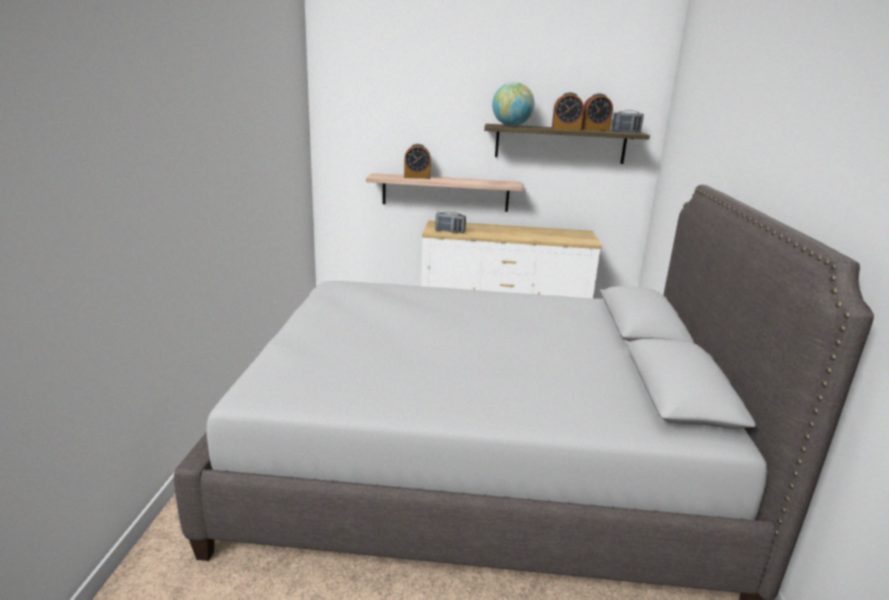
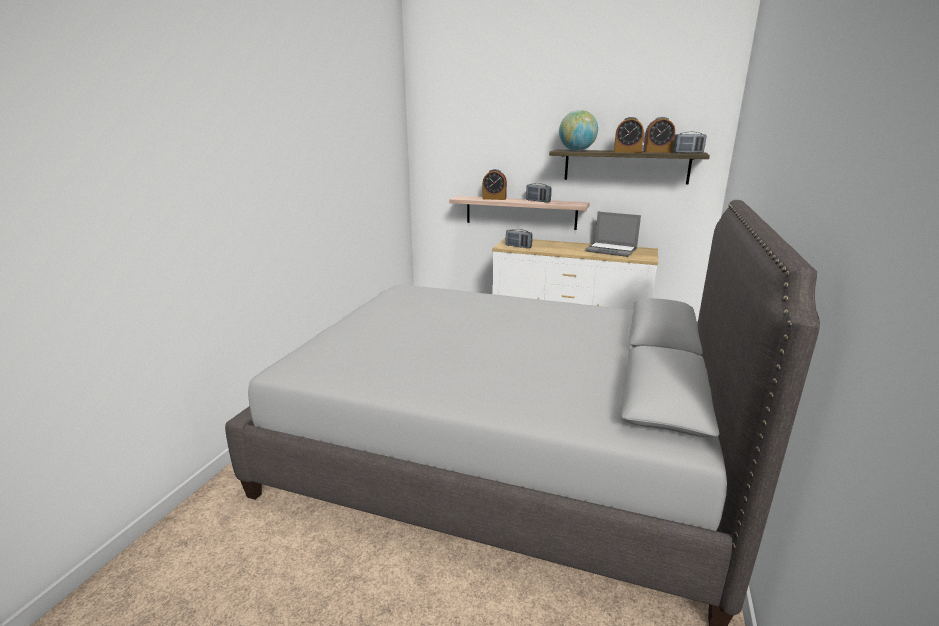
camera: 15 degrees right, 0 degrees up
(467, 180) = (538, 201): none -> radio
(549, 234) = (612, 250): none -> laptop

